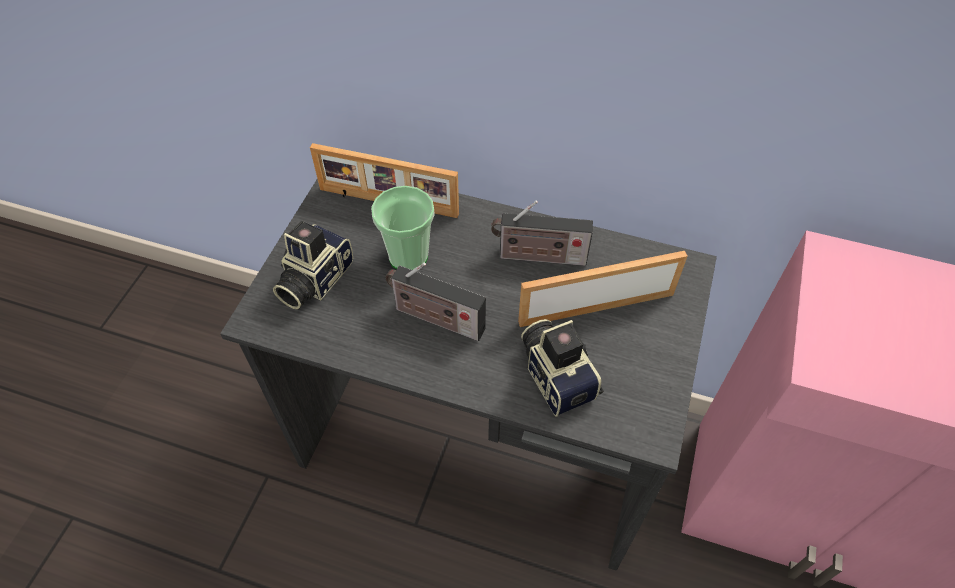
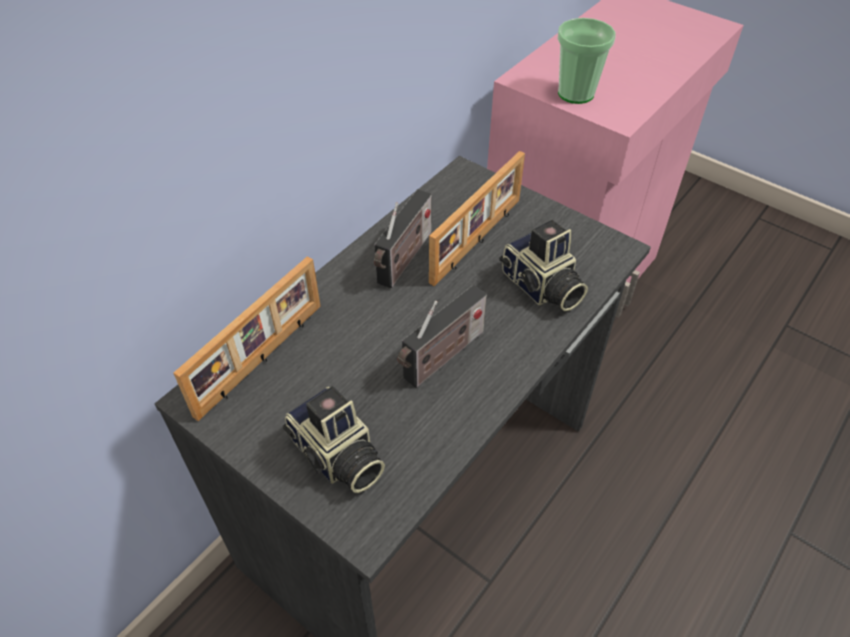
camera: 70 degrees left, 5 degrees down
(408, 256) = (349, 360): cup -> cup (576, 93)
(557, 375) = (541, 287): camera -> camera turned 120 degrees counterclockwise
(595, 306) = (478, 241): picture frame -> picture frame turned 150 degrees counterclockwise

